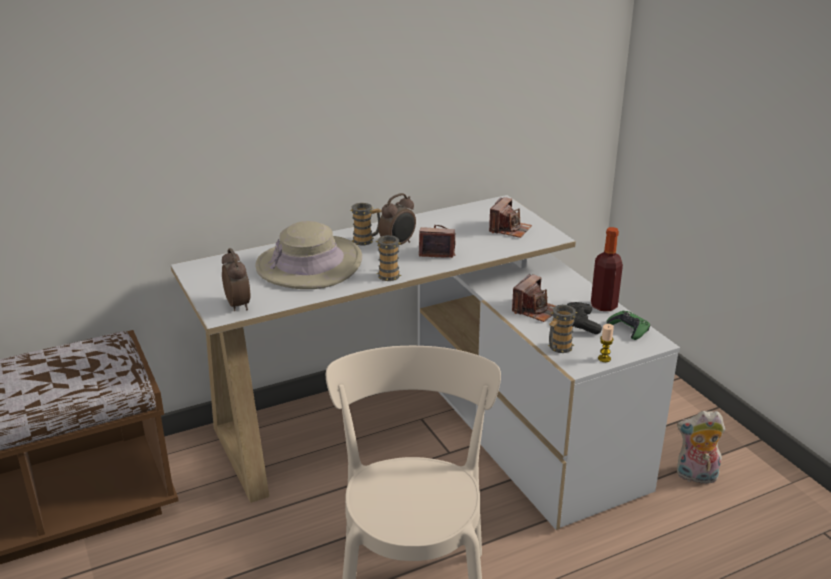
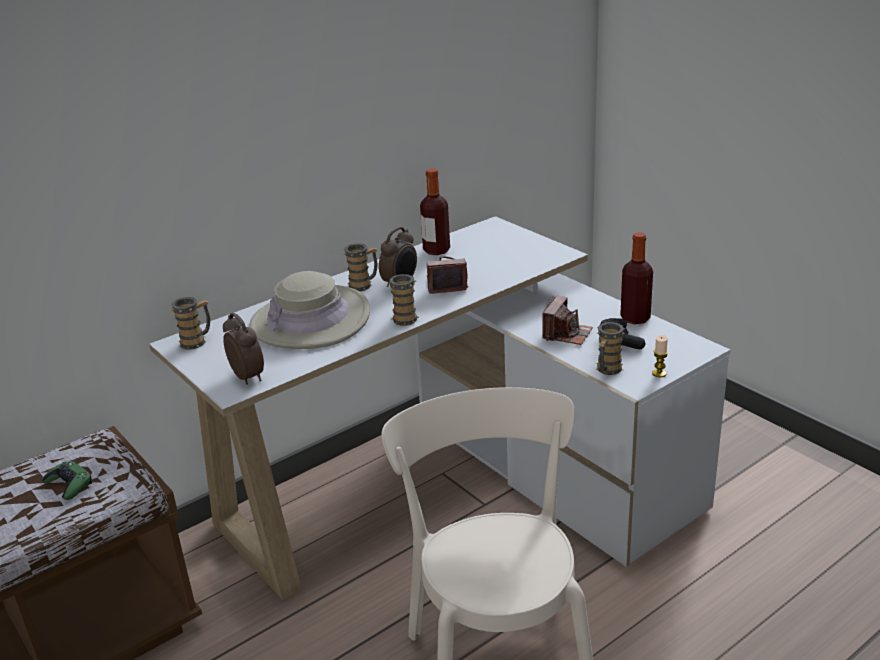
camera: 10 degrees left, 0 degrees up
(209, 268) = (197, 341): none -> mug
(442, 219) = (436, 250): none -> bottle
(509, 229) = (513, 252): camera -> none
(628, 329) = (670, 338): green game controller -> green game controller (69, 484)
(695, 477) = (746, 484): plush toy -> none

